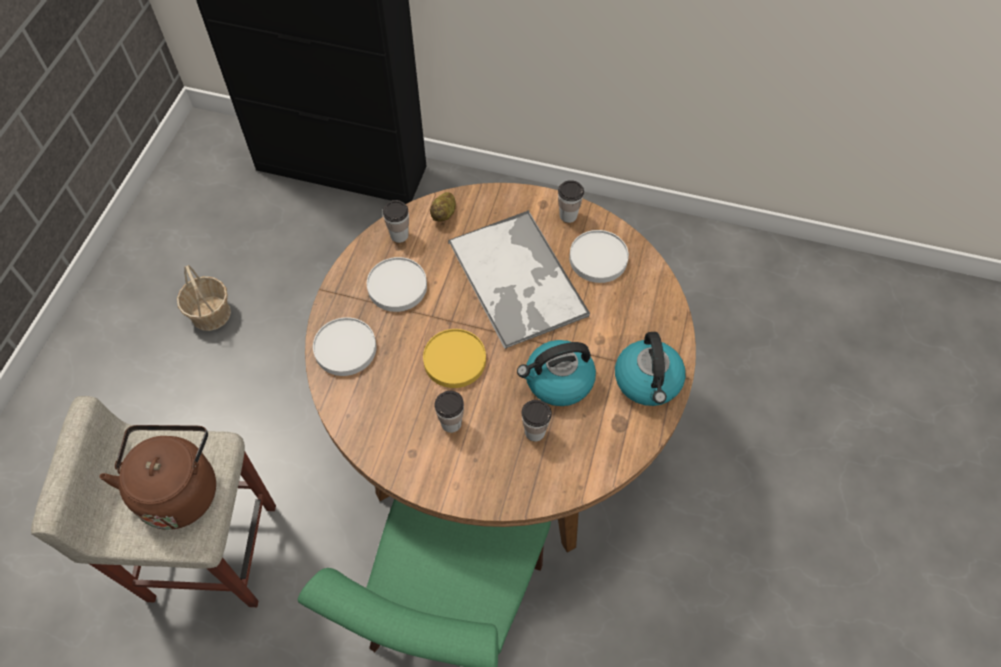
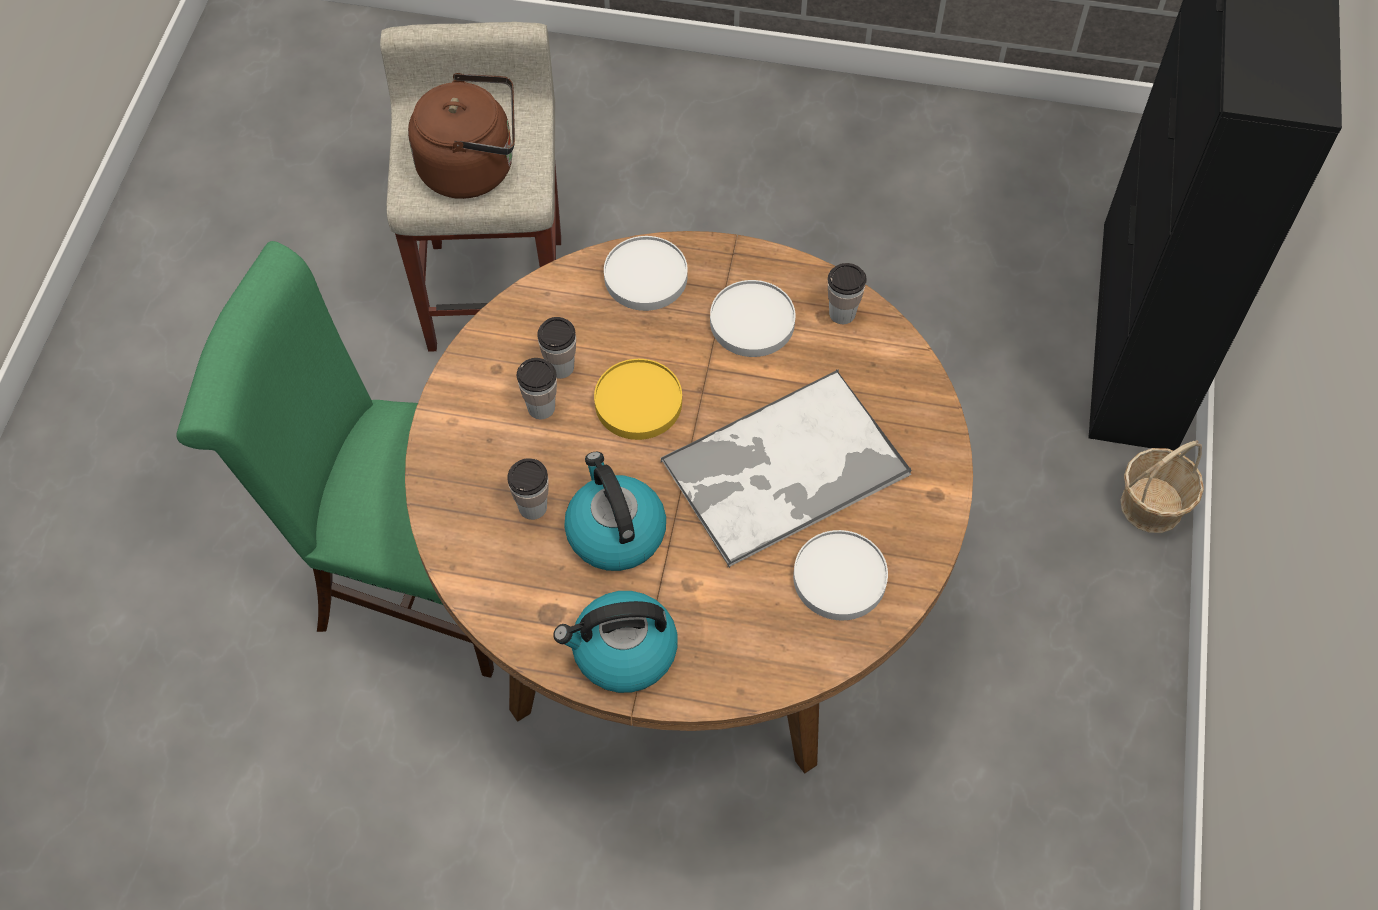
camera: 85 degrees right, 0 degrees up
(211, 313) = (838, 221): basket -> basket (1152, 505)
(444, 213) = (892, 365): potato -> none
(568, 215) = (918, 532): cup -> cup (560, 367)

